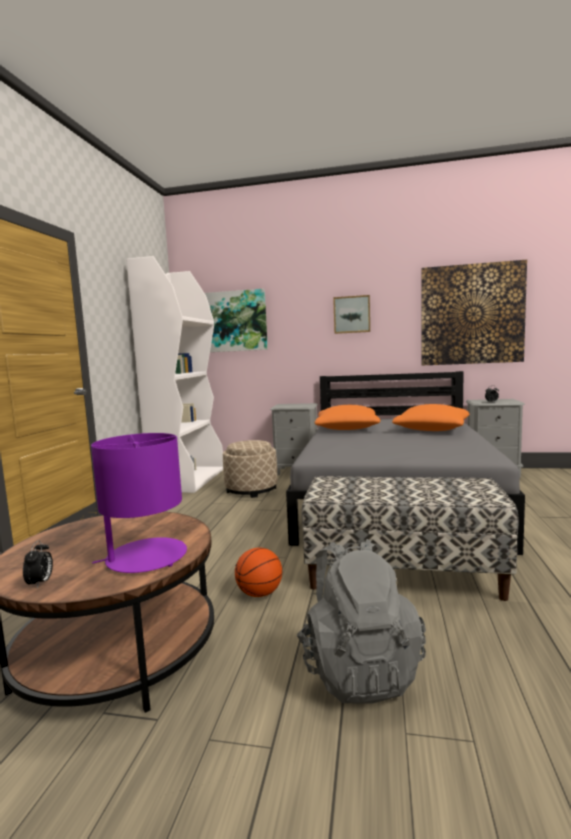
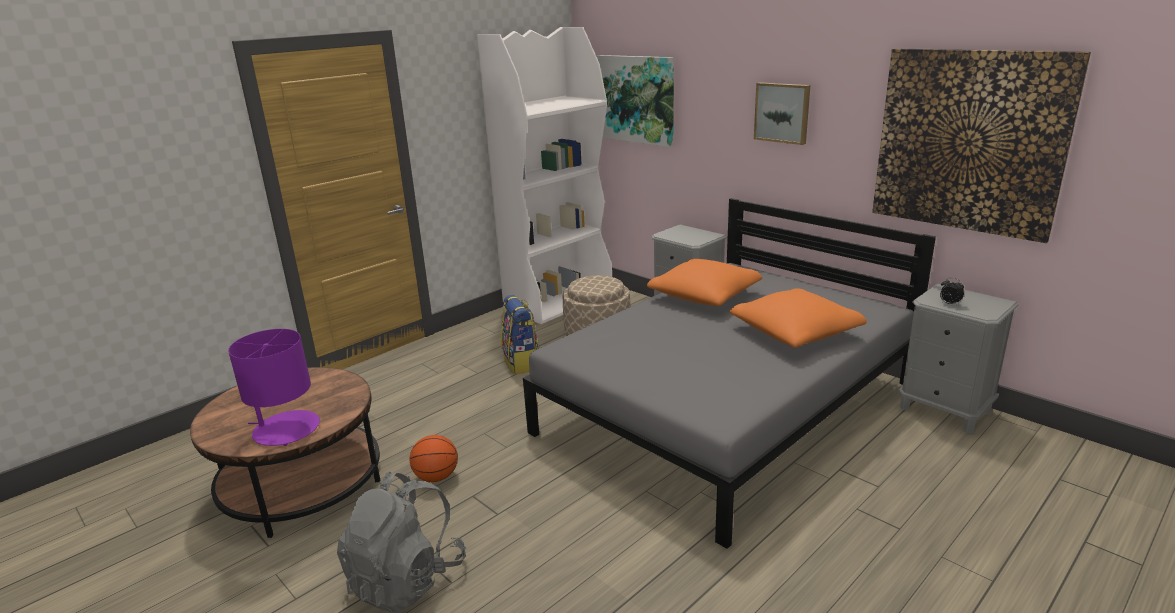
camera: 35 degrees right, 15 degrees up
(40, 583) = (215, 428): alarm clock -> none
(215, 513) = (522, 363): none -> backpack
(403, 574) = (571, 512): bench -> none

